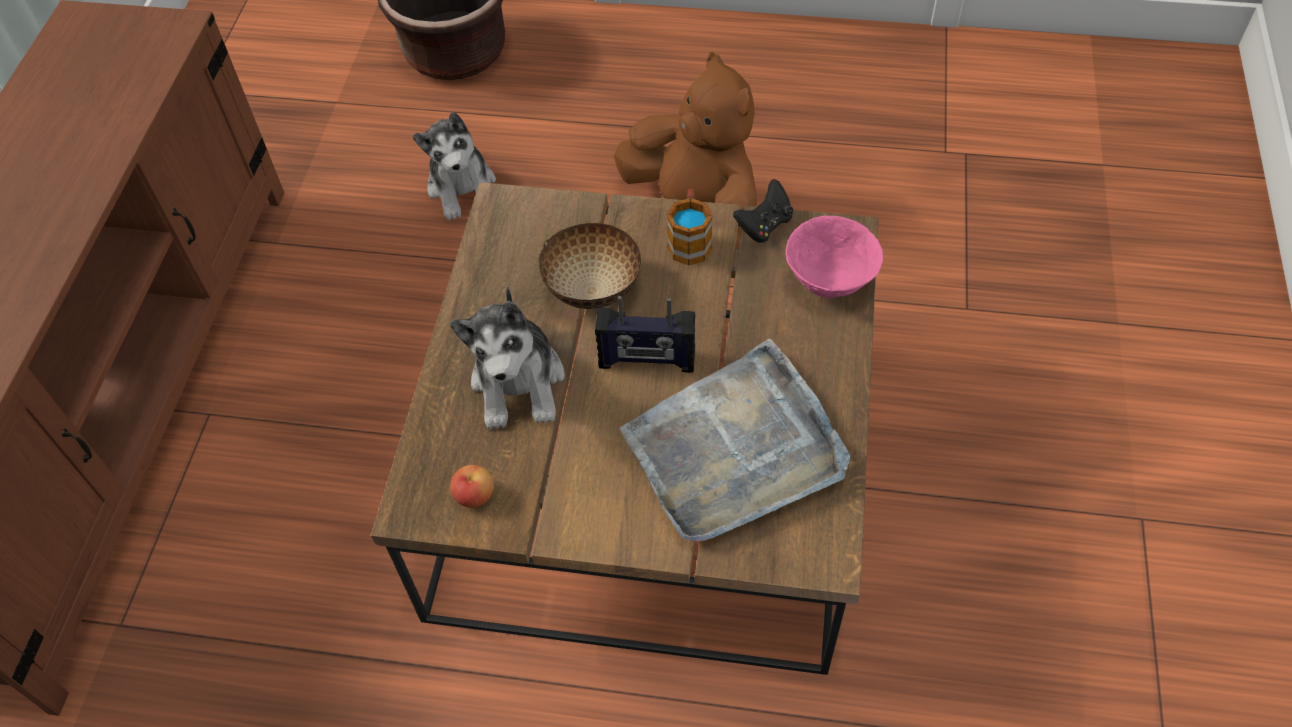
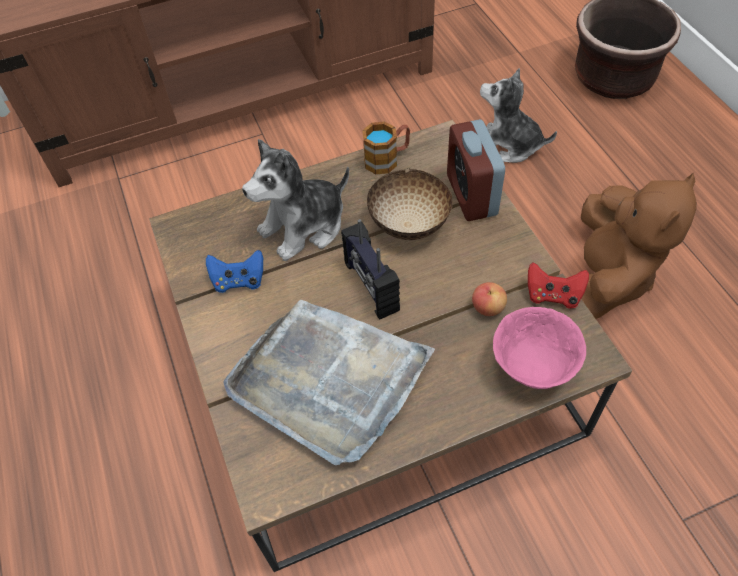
camera: 60 degrees right, 0 degrees up
(463, 188) = (509, 145): plush toy -> plush toy turned 75 degrees clockwise
(475, 495) = (204, 252): apple -> apple (488, 307)
(546, 477) = (239, 281): none -> blue game controller
(596, 220) = (471, 195): none -> alarm clock
(690, 240) = (498, 256): mug -> mug (387, 159)
(764, 225) = (553, 295): black game controller -> red game controller

